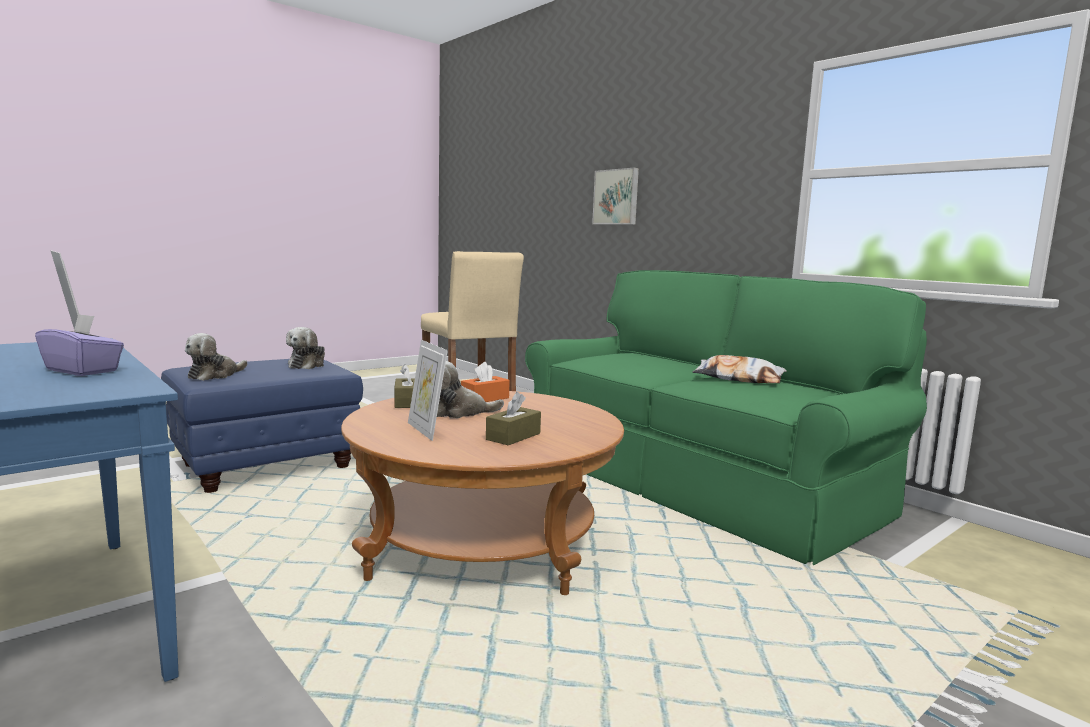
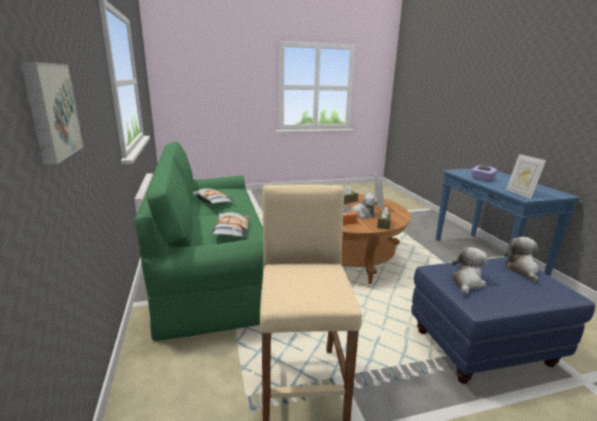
camera: 155 degrees left, 10 degrees up
(214, 375) = (521, 270): plush toy -> plush toy turned 45 degrees counterclockwise
(616, 358) = (231, 229): none -> pillow

